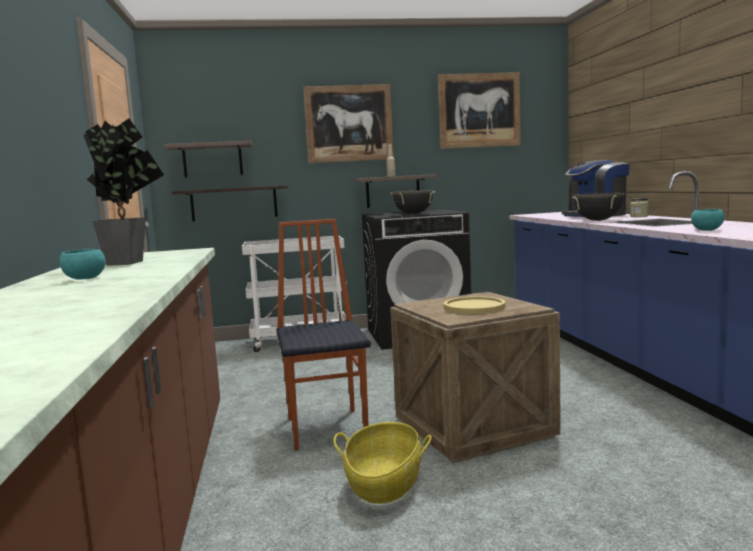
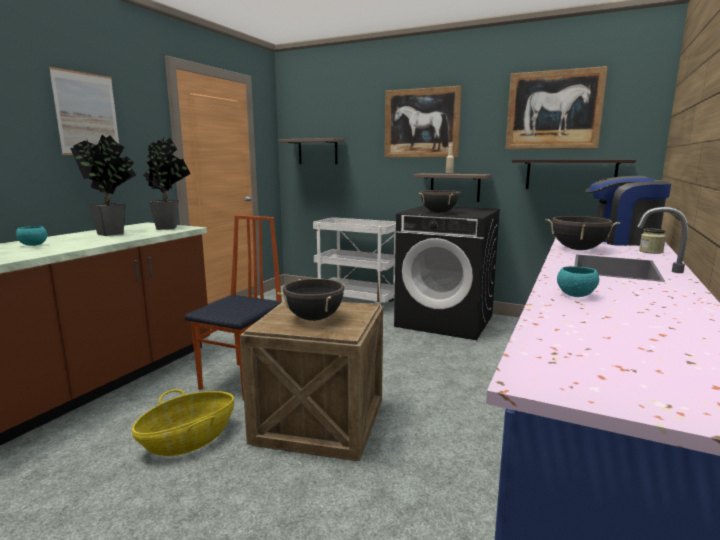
camera: 35 degrees right, 5 degrees up
(41, 90) = (87, 114): none -> picture
(167, 252) = (169, 227): none -> potted plant
(234, 203) = (330, 186): shelf -> shelf (570, 174)
(474, 307) = (314, 319): yellow plate -> black cooking pot

